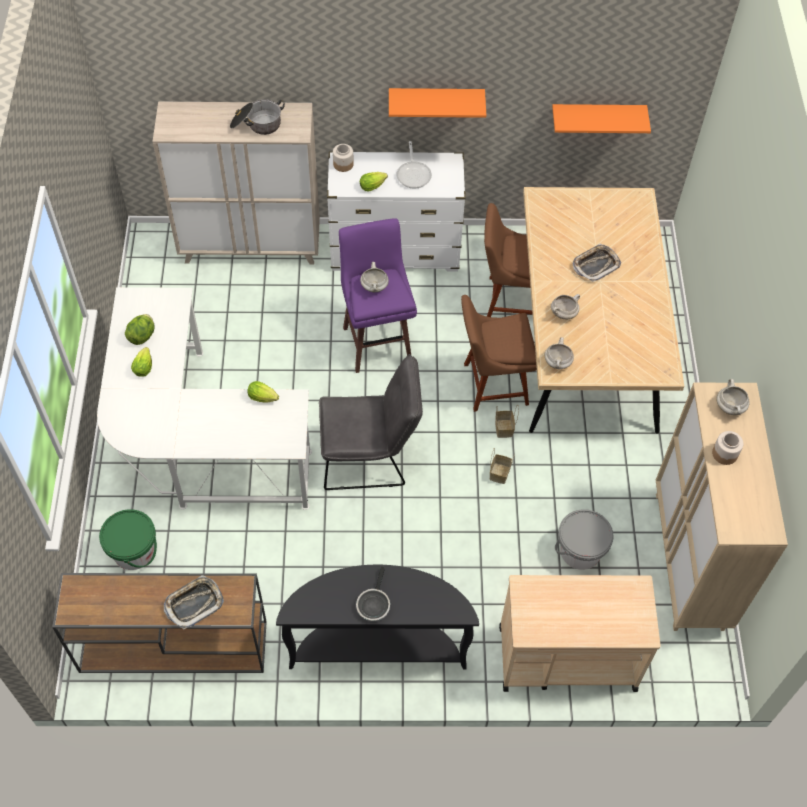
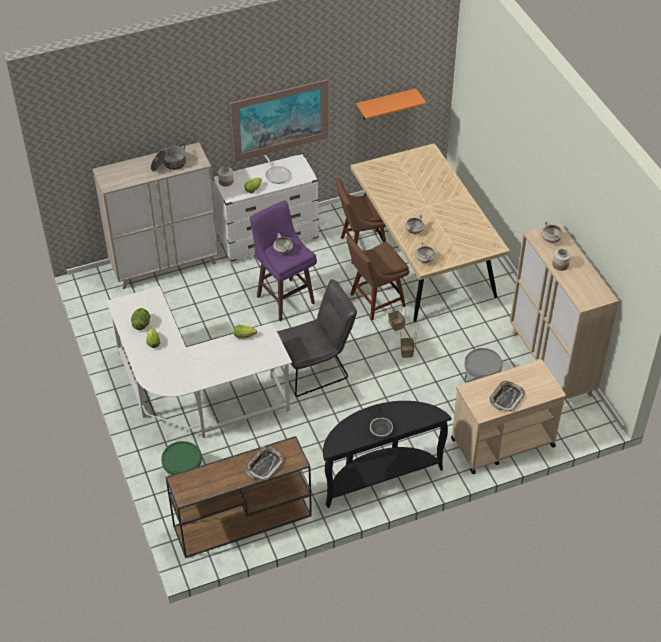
camera: 20 degrees left, 10 degrees down
(436, 100) = (280, 120): orange shelf -> picture
(596, 265) = (420, 197): tray -> tray (506, 398)

